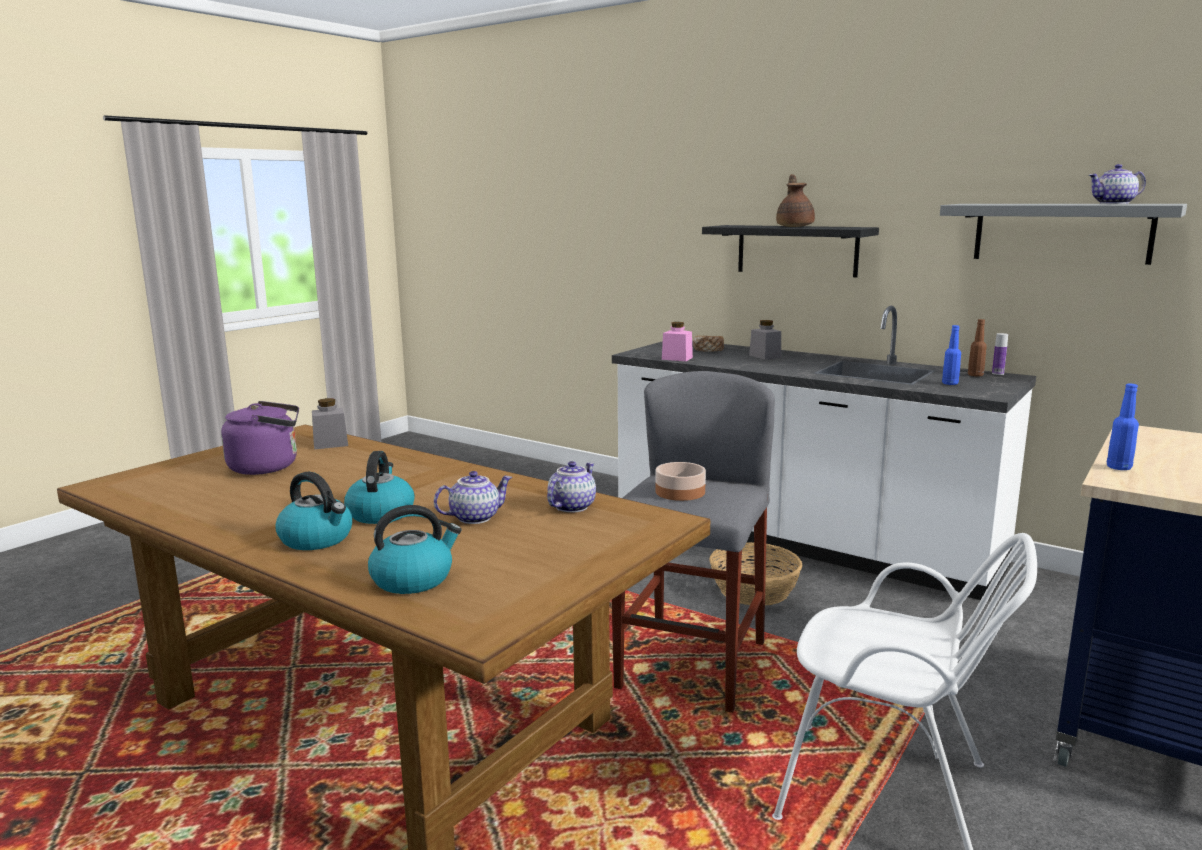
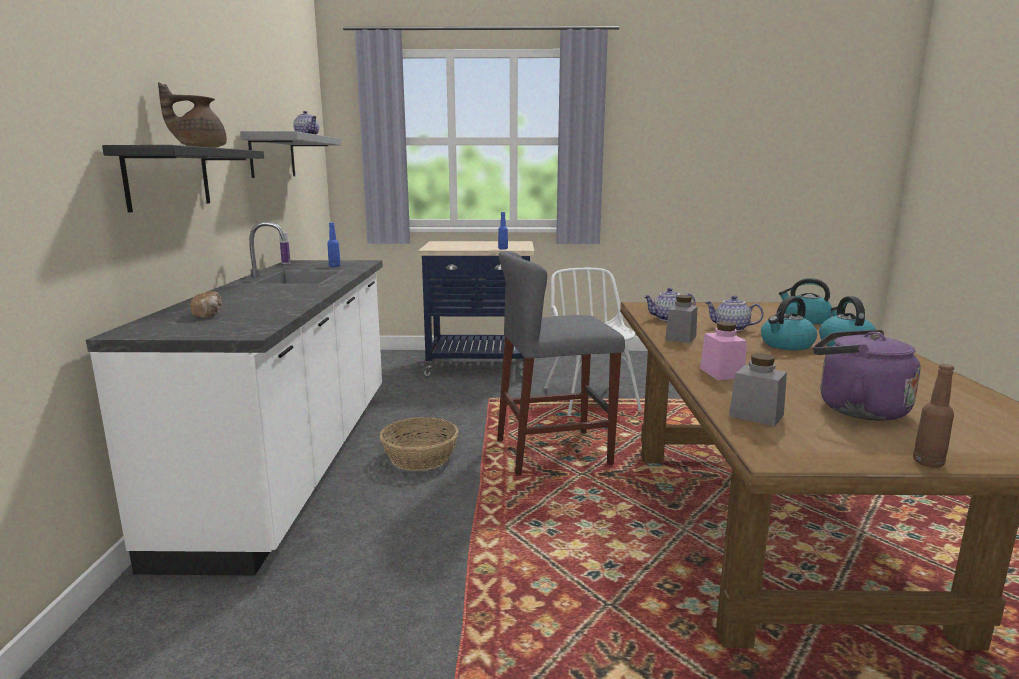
camera: 125 degrees left, 0 degrees up
(677, 358) = (275, 316): pink jar -> pink jar (721, 373)
(680, 492) = (574, 322): bowl -> none
(765, 356) = (240, 298): grey jar -> grey jar (680, 338)
(975, 375) = (296, 265): brown bottle -> brown bottle (928, 462)

